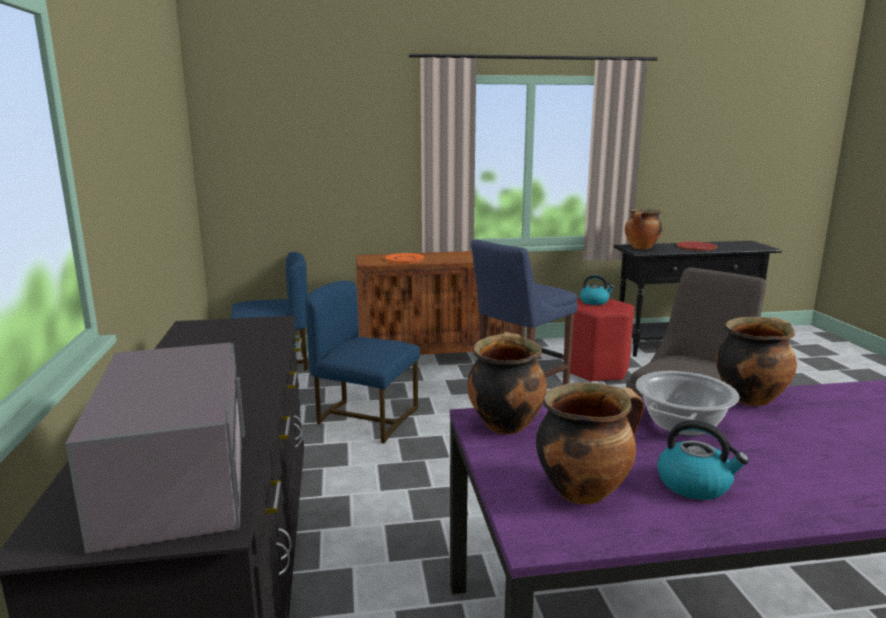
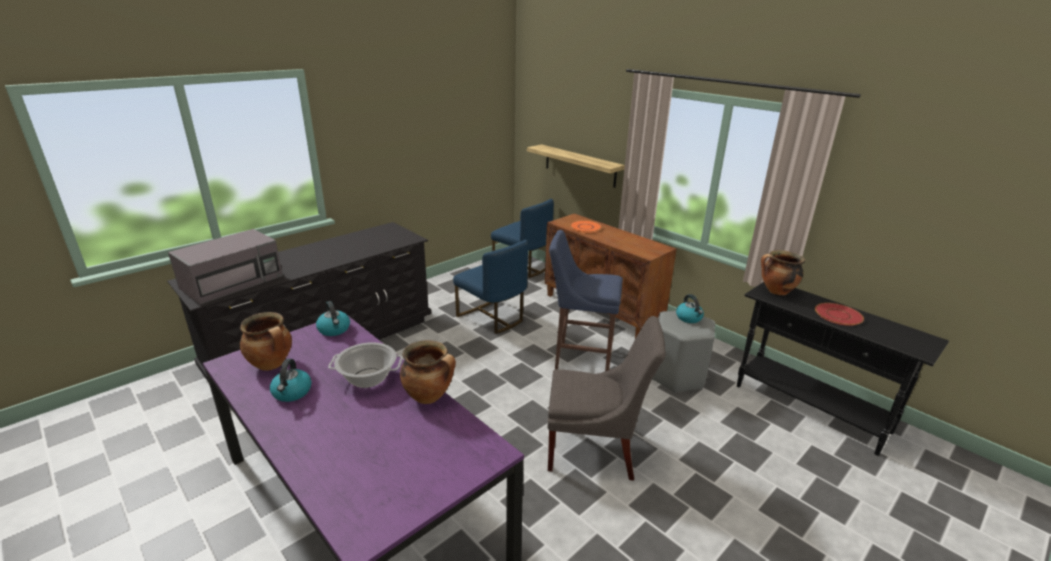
camera: 55 degrees right, 10 degrees up
(336, 193) = (580, 165): none -> shelf
(365, 418) = (492, 317): blue chair -> blue chair turned 150 degrees clockwise
(505, 424) = (334, 329): cooking pot -> kettle
(596, 370) = (676, 375): red stool -> grey stool

